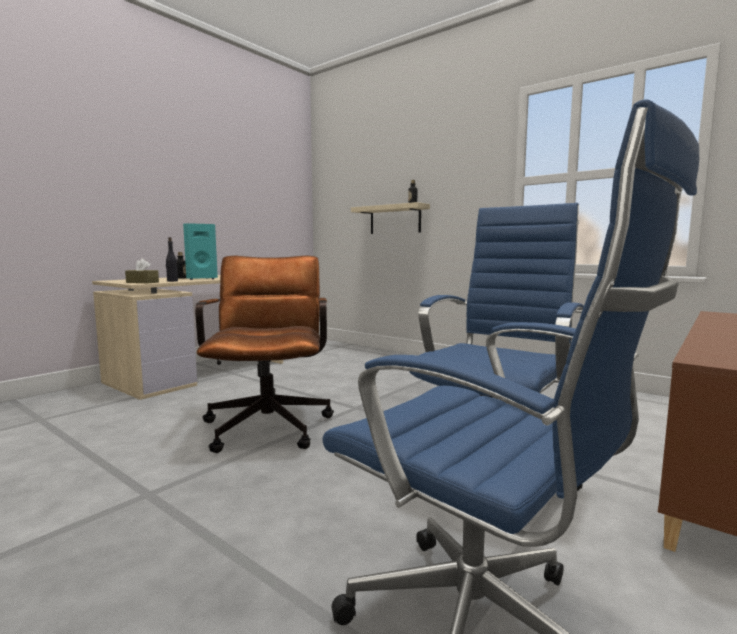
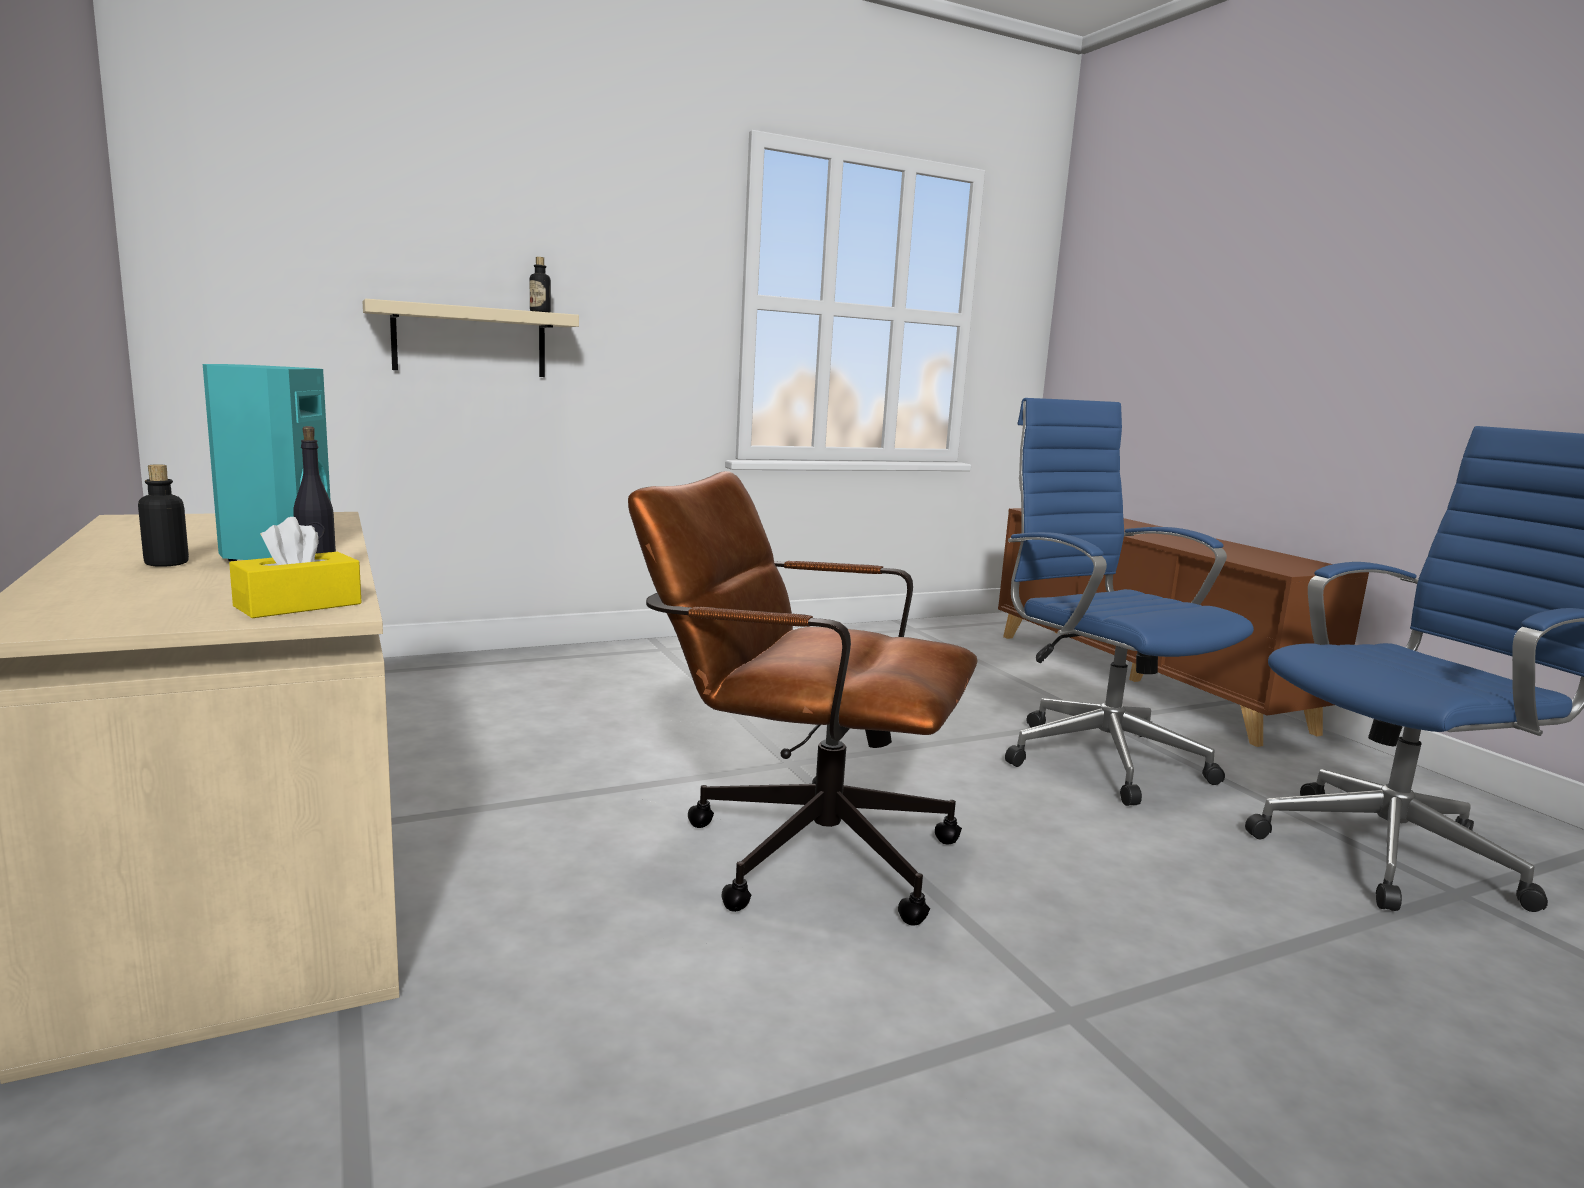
camera: 65 degrees left, 5 degrees up
(142, 282) = (298, 605): brown tissue box -> yellow tissue box

